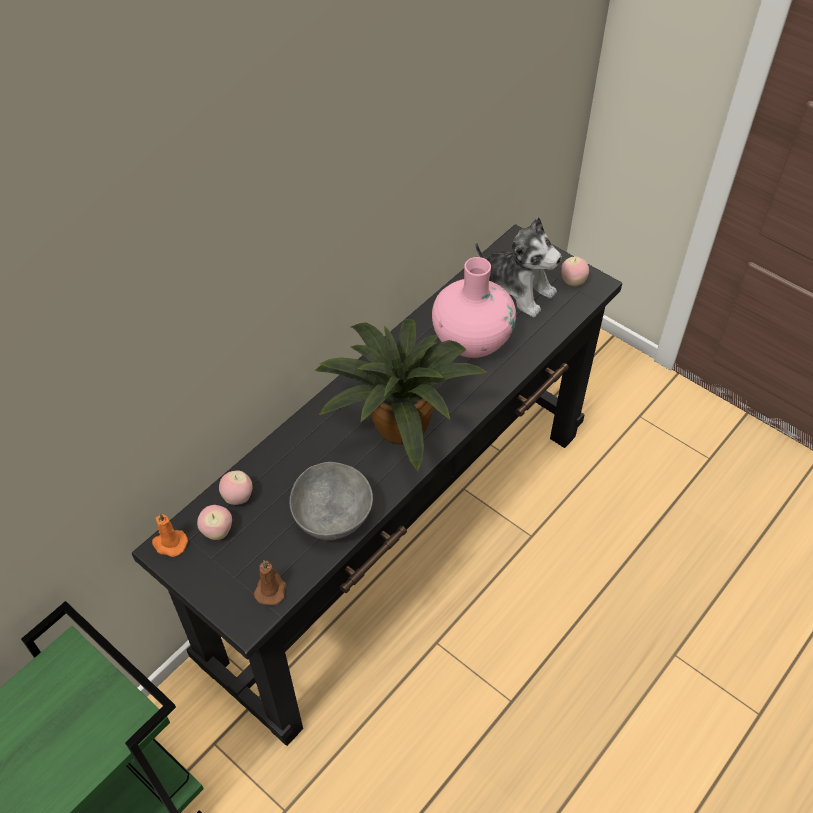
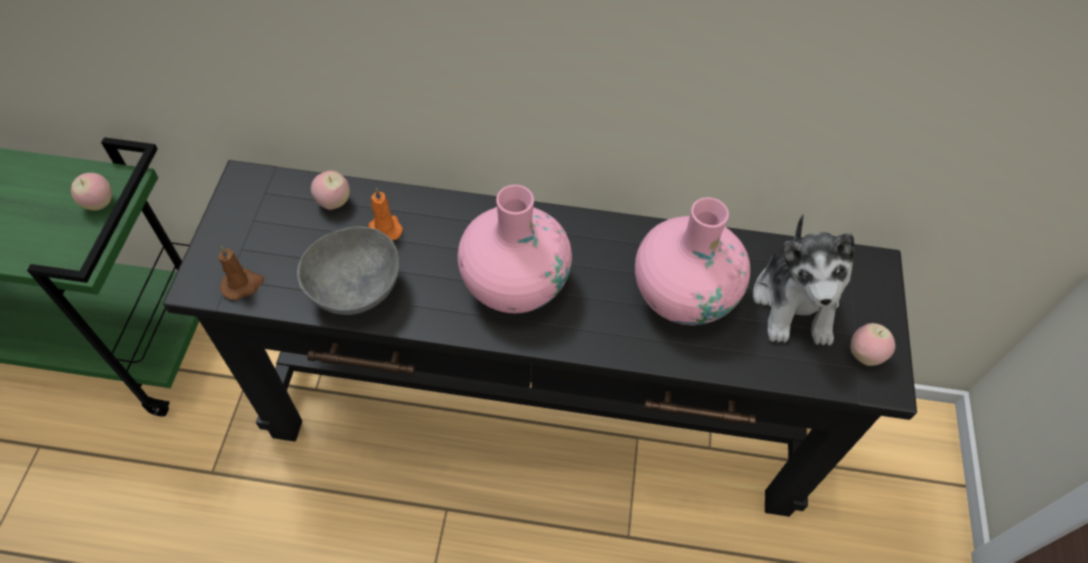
camera: 55 degrees right, 5 degrees up
(169, 543) = (252, 180): orange candle -> orange candle (384, 228)
(217, 532) = (285, 208): apple -> apple (99, 203)
(397, 423) = (514, 284): potted plant -> pink vase

